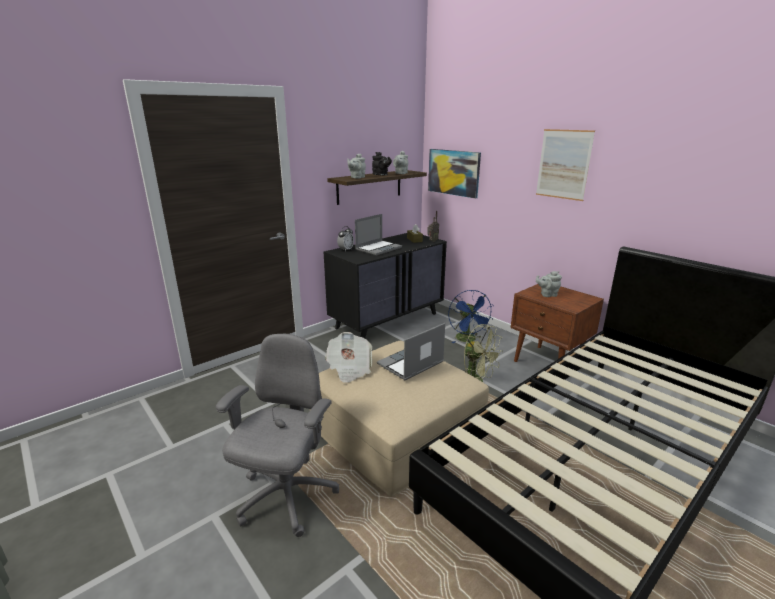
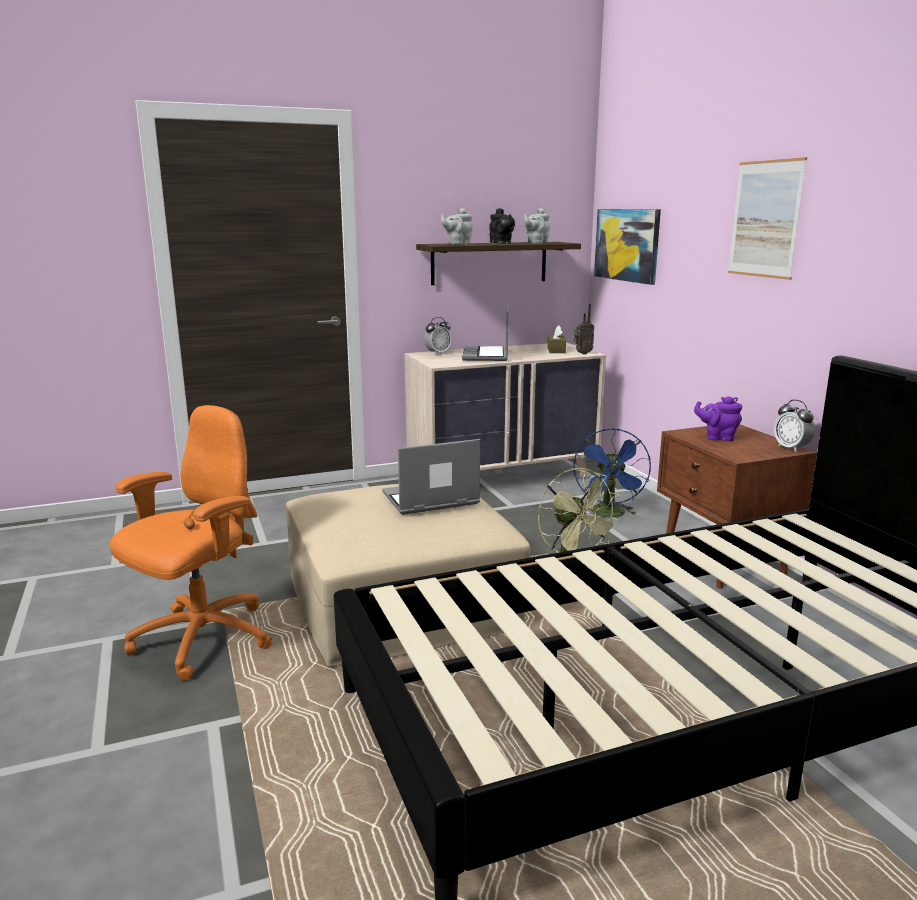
camera: 20 degrees right, 5 degrees down
(286, 497) = (201, 639): grey office chair -> orange office chair
(349, 368) = (342, 493): newspaper -> none
(378, 248) = (486, 355): laptop -> laptop turned 120 degrees clockwise
(387, 320) = (503, 475): black dresser -> beige dresser
(547, 294) = (717, 438): grey teapot -> purple teapot
(589, 297) = (791, 448): none -> alarm clock

